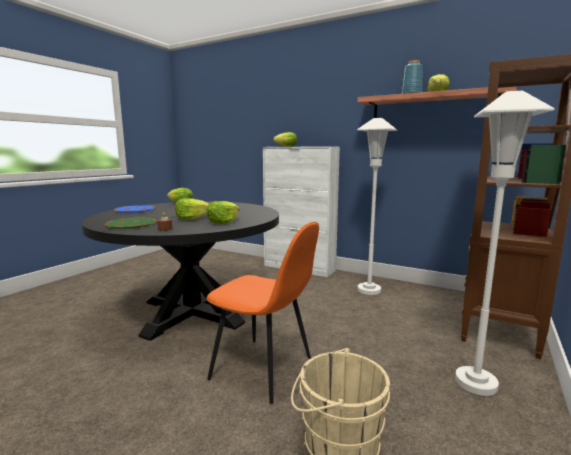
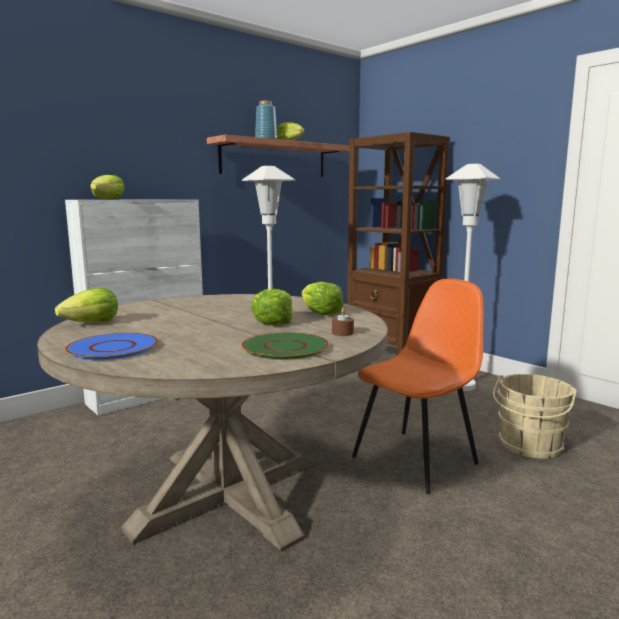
camera: 70 degrees left, 0 degrees up
(192, 312) = (228, 494): black dining table -> beige dining table

